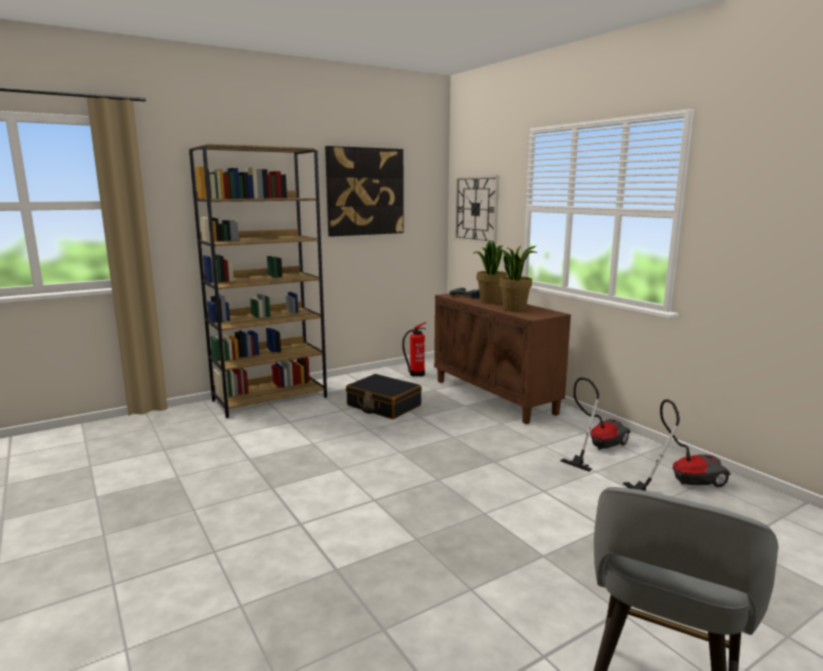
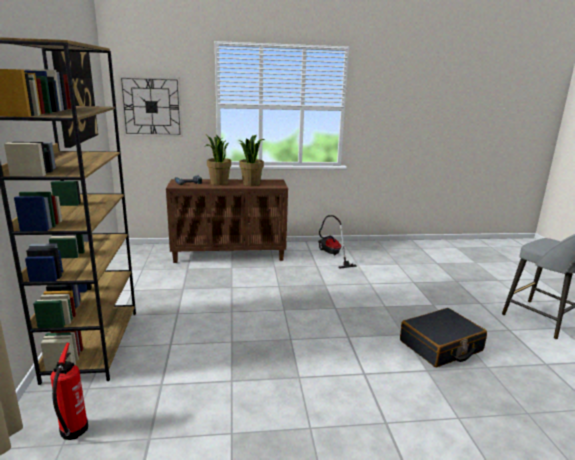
camera: 65 degrees left, 5 degrees up
(383, 406) = (192, 294): black suitcase -> black suitcase (441, 346)
(415, 374) = (143, 265): fire extinguisher -> fire extinguisher (72, 432)
(681, 482) = (381, 252): vacuum cleaner -> none

